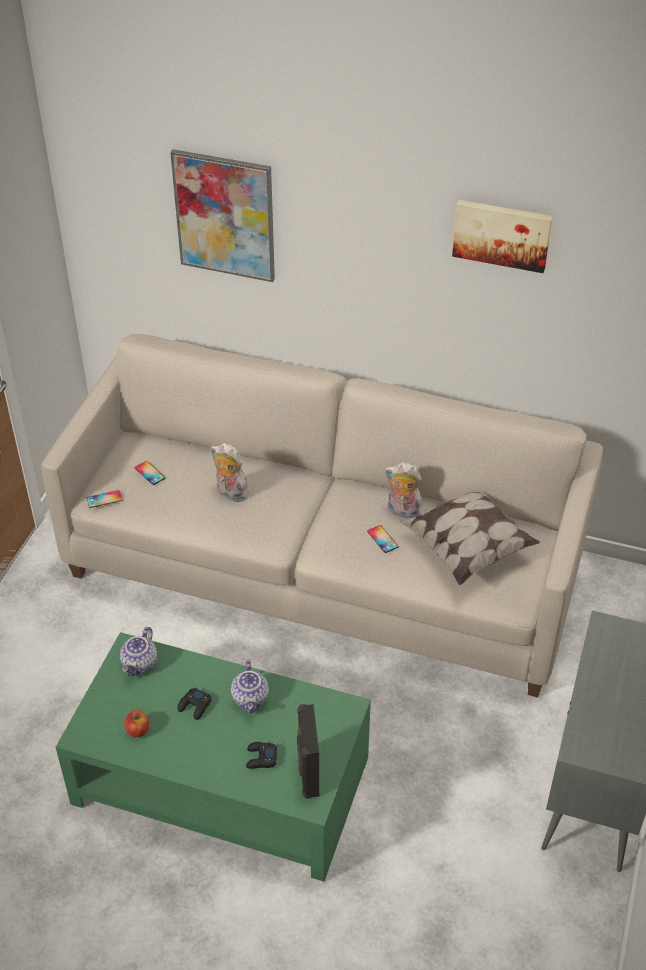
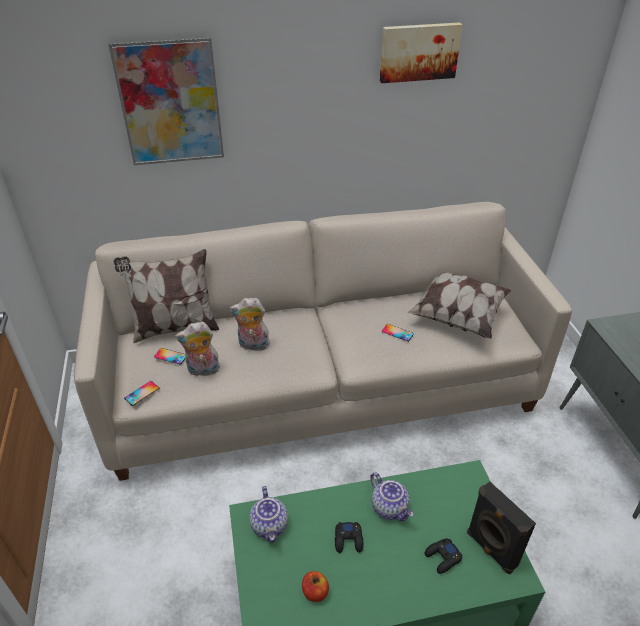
camera: 30 degrees left, 5 degrees down
(173, 444) = (174, 328): none -> pillow
(402, 512) = (392, 310): plush toy -> plush toy (202, 371)

